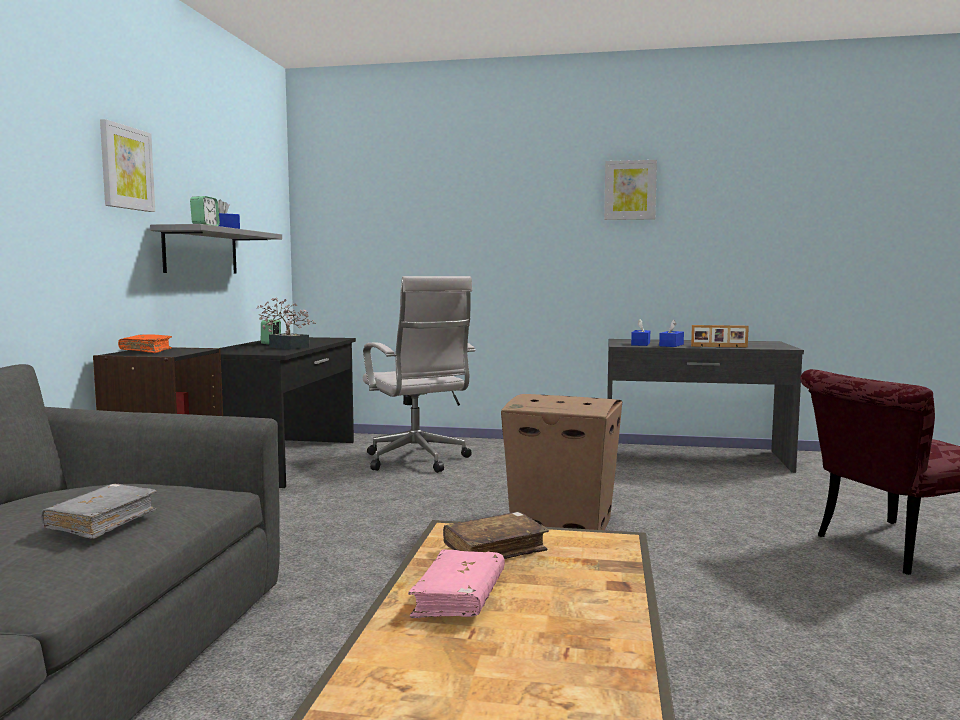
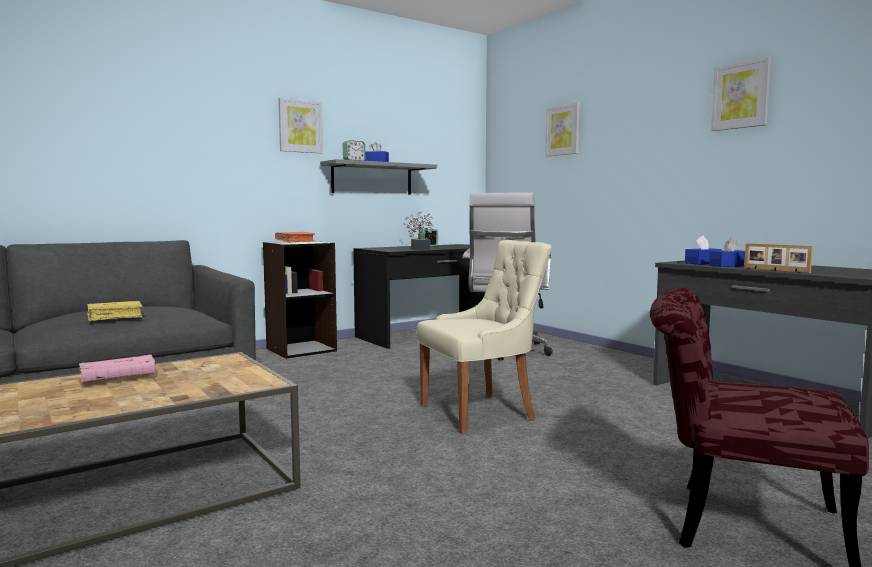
camera: 45 degrees right, 0 degrees up
(102, 522) = (115, 317): grey book -> yellow book
(420, 202) = (563, 130): none -> picture
(495, 549) = (206, 369): brown book -> none
(563, 527) = (481, 412): cardboard box -> beige chair

